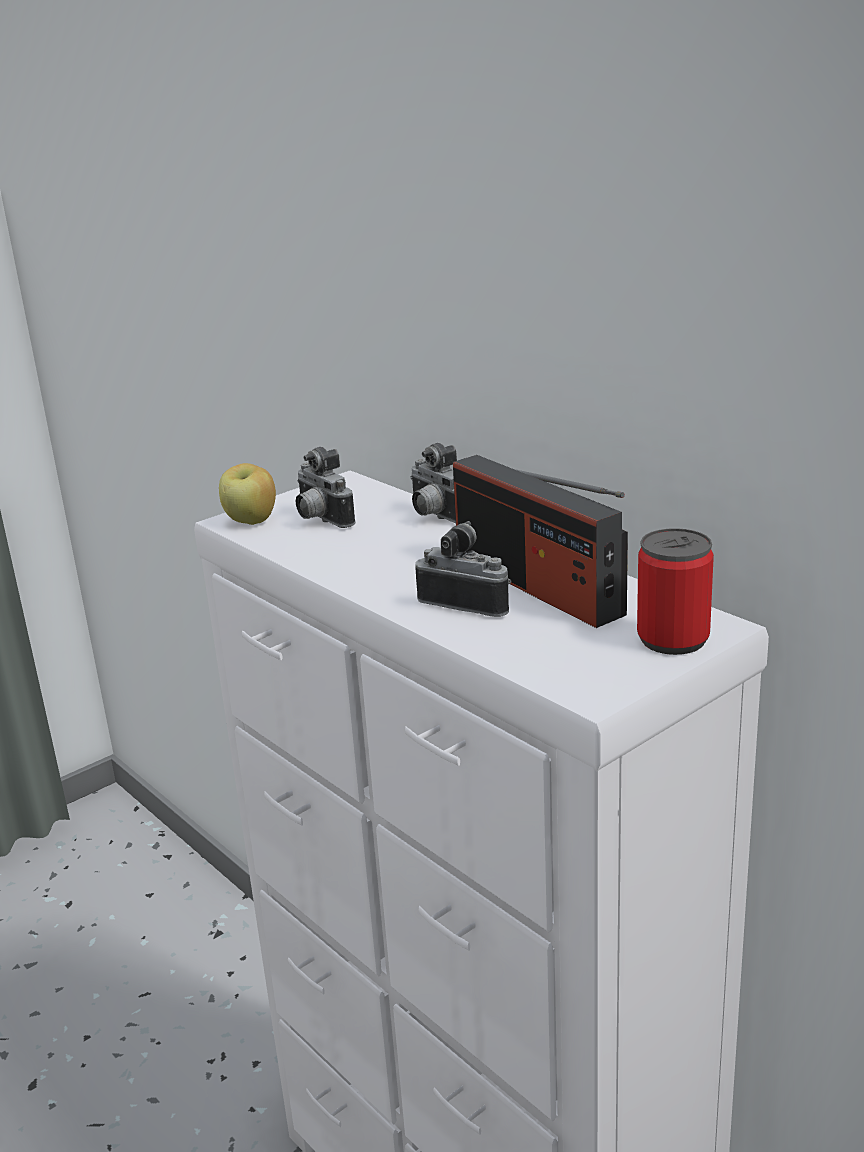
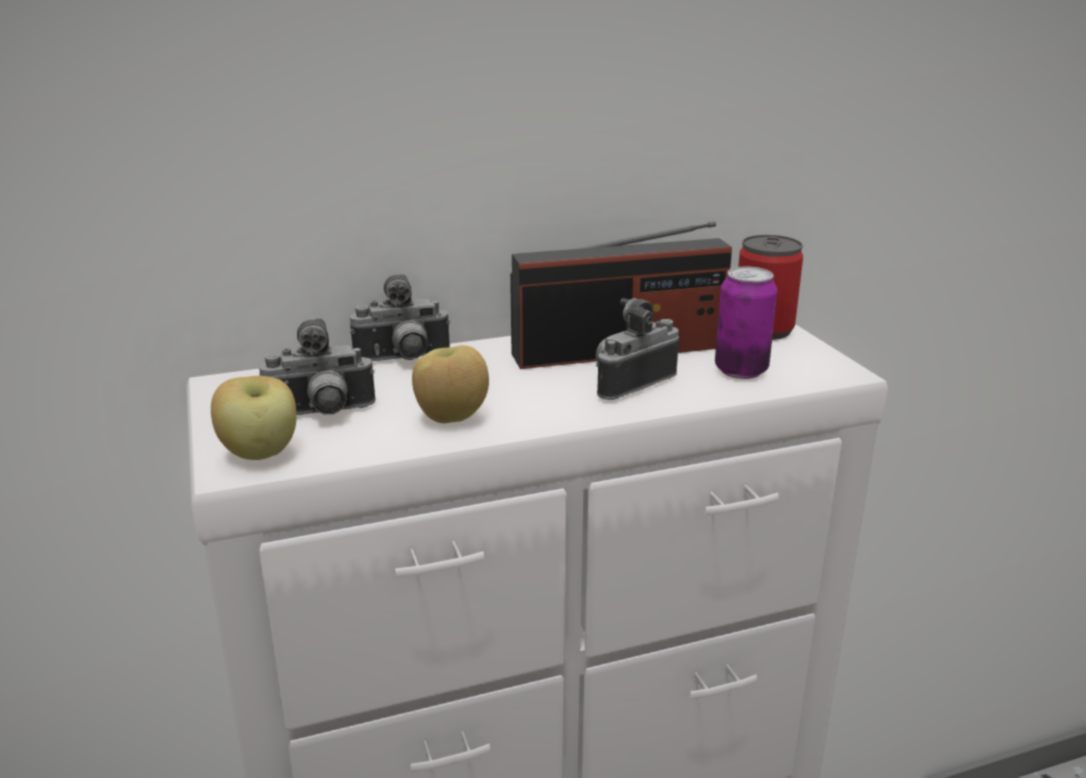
camera: 70 degrees left, 0 degrees up
(345, 557) = (451, 418): none -> apple
(544, 645) = (741, 370): none -> can

